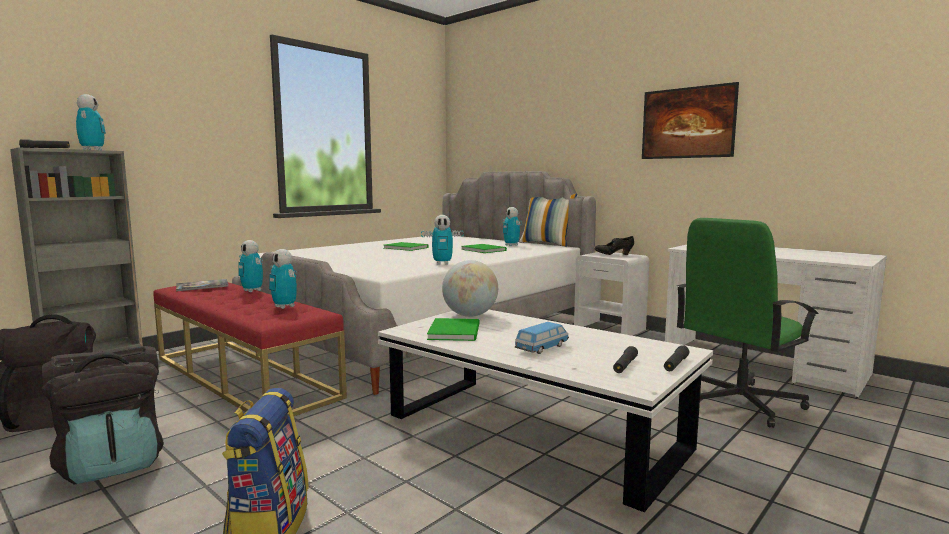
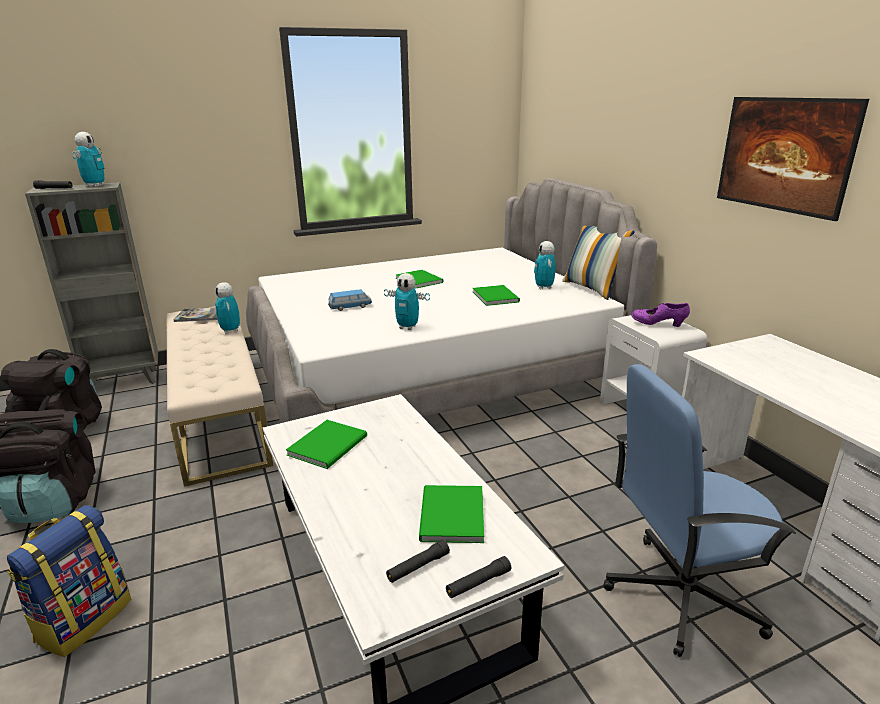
camera: 25 degrees right, 15 degrees up
(244, 377) = (219, 413): red bench -> beige bench
(284, 306) = (224, 367): toy robot -> none
(470, 315) = (378, 416): globe -> none
(542, 348) = (374, 503): toy car -> toy car (350, 307)
(607, 345) = (450, 517): none -> green book
(613, 255) = (658, 324): black shoe -> purple shoe
(738, 402) = (680, 594): green office chair -> blue office chair

